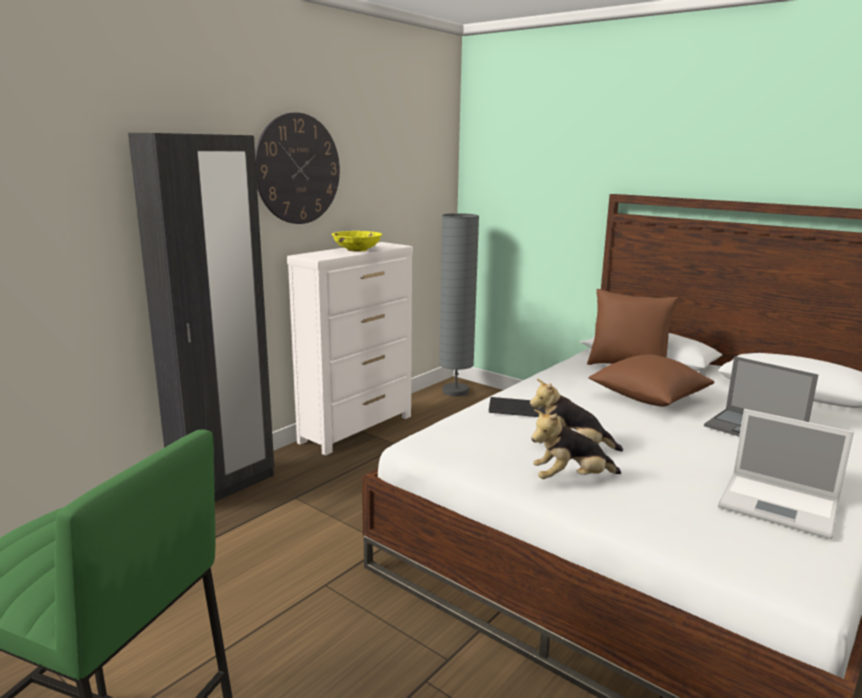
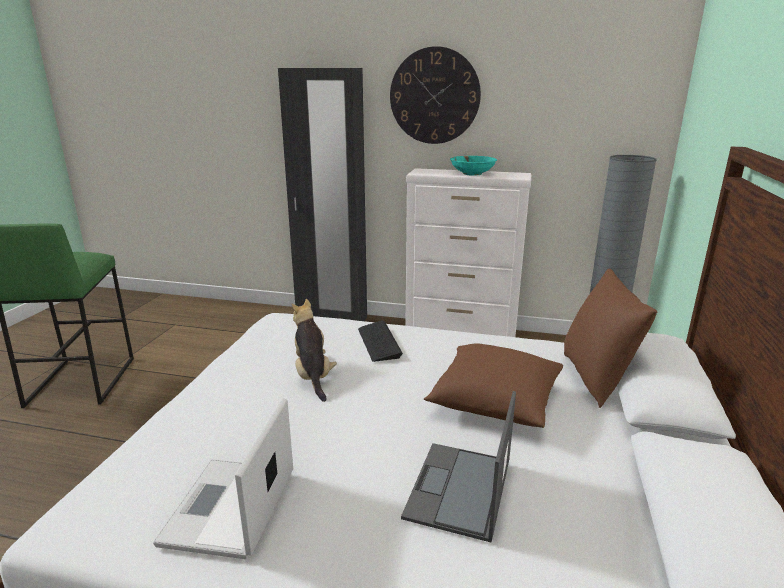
camera: 65 degrees right, 5 degrees up
(357, 250) = (472, 174): yellow bowl -> turquoise bowl
(571, 479) = (244, 383): plush toy -> none

